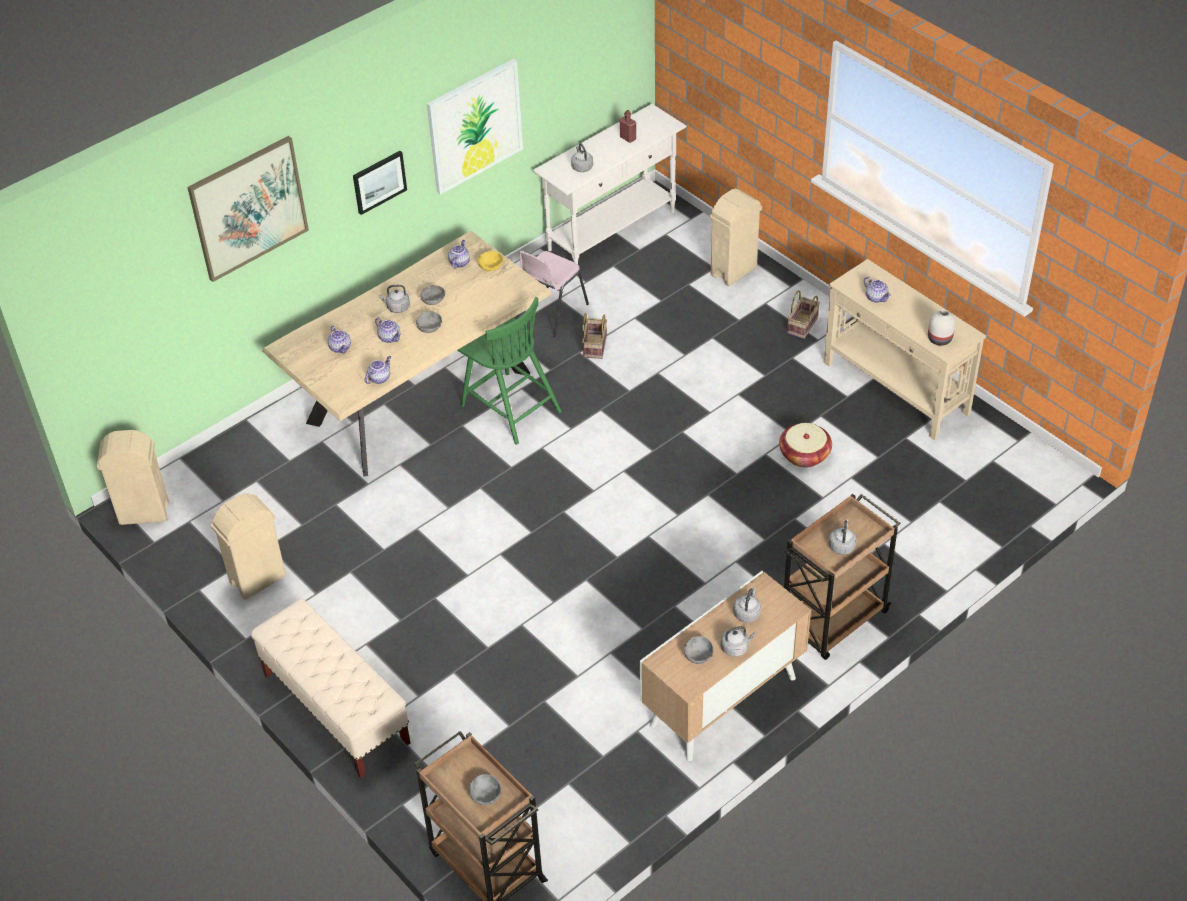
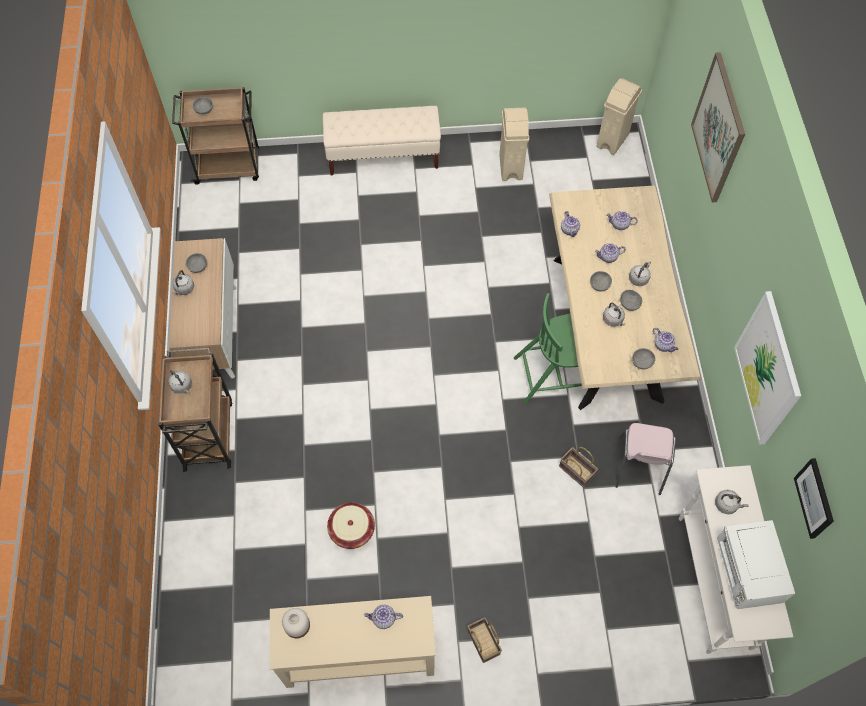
camera: 125 degrees right, 15 degrees up
(379, 181) = (737, 267): picture -> picture (815, 498)
(491, 267) = (641, 362): yellow bowl -> grey bowl
(550, 312) = (639, 466): pink chair -> pink chair turned 150 degrees counterclockwise
(628, 138) = (746, 573): red bottle -> white microwave
(734, 271) = (590, 642): beige trash can -> none
(747, 613) = (200, 312): grey kettle -> grey kettle (613, 320)

